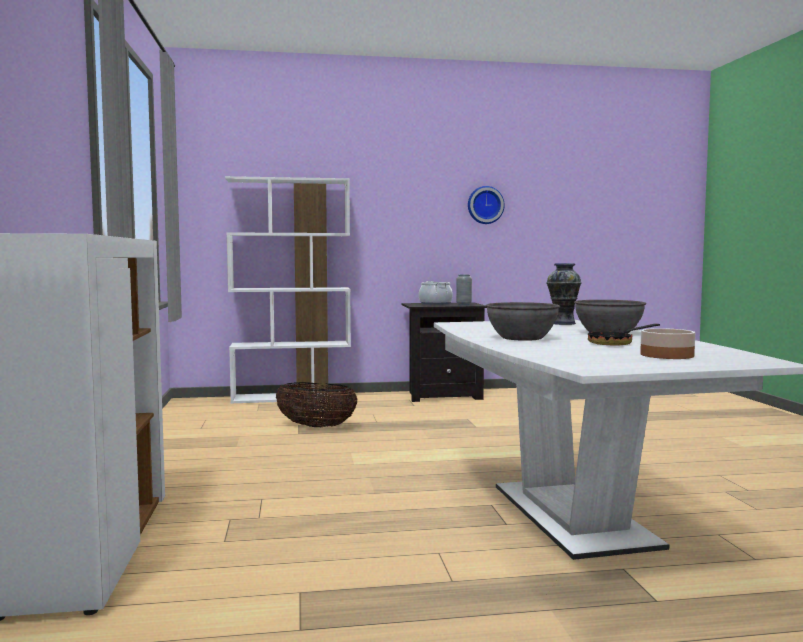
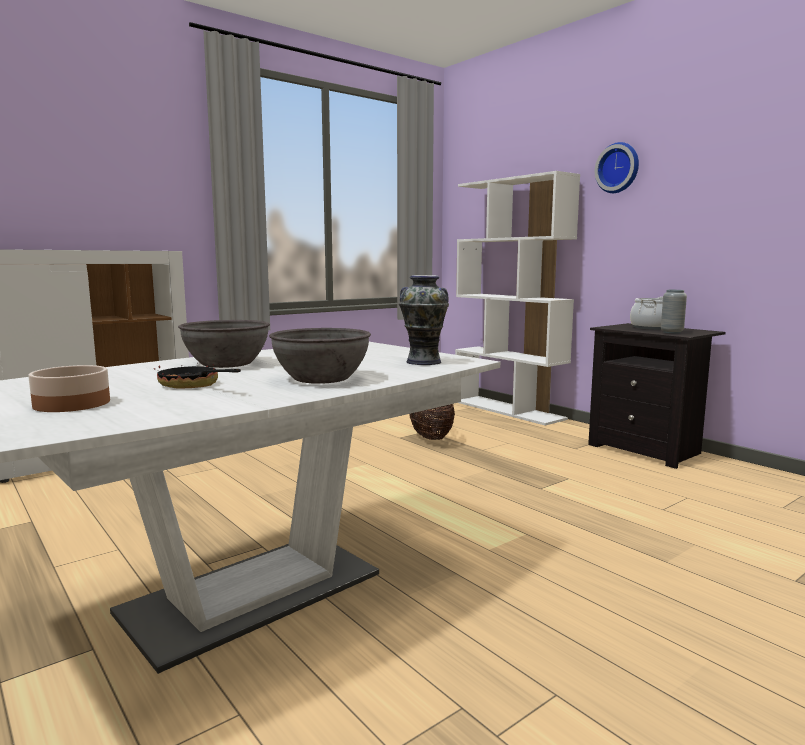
camera: 60 degrees right, 5 degrees up
(485, 205) = (760, 184): wall clock -> wall clock (618, 168)

